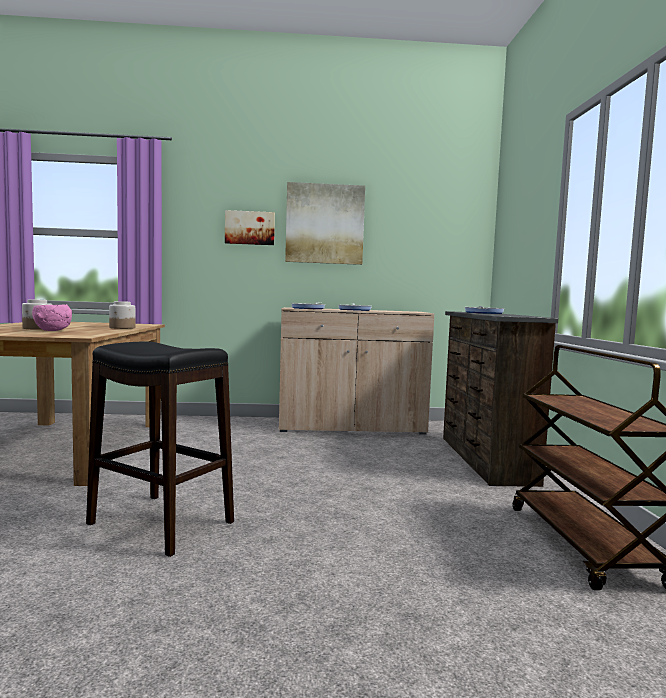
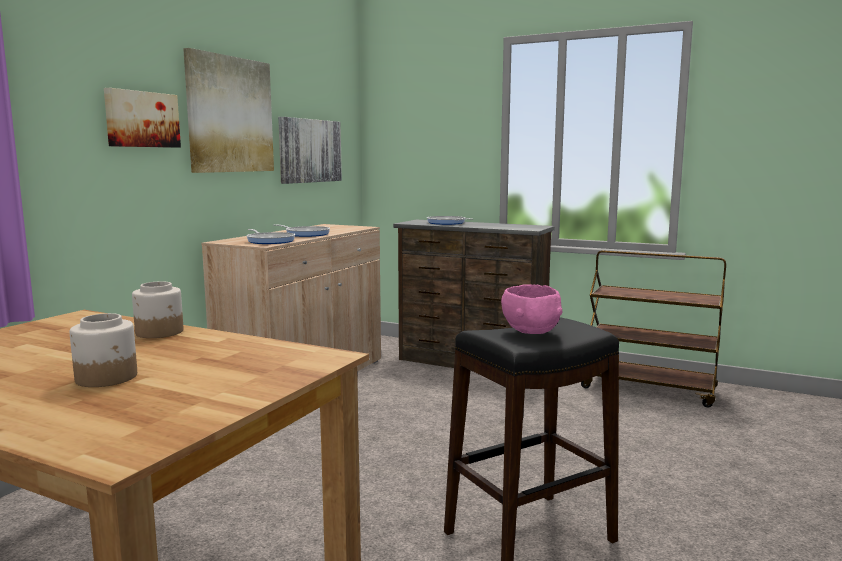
camera: 60 degrees left, 5 degrees up
(52, 330) = (187, 369): pink bowl -> pink bowl (530, 332)
(413, 251) = (309, 151): none -> picture

